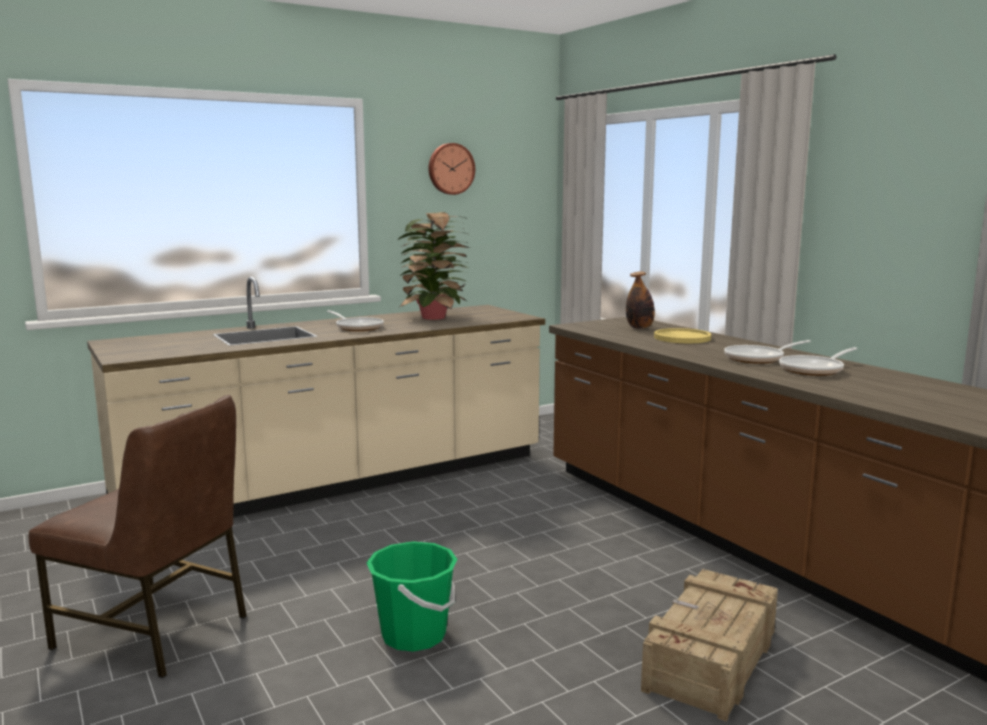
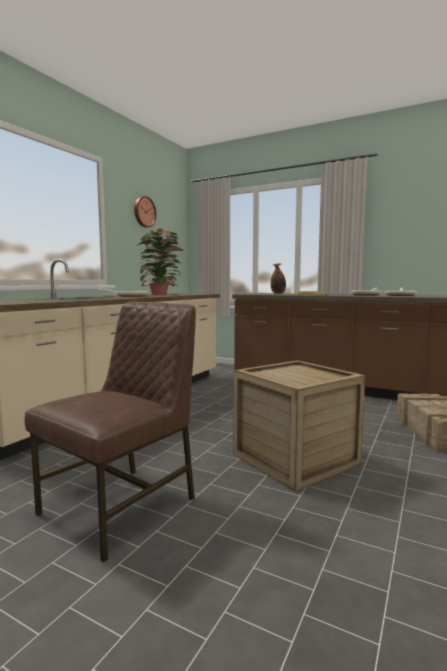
camera: 30 degrees left, 5 degrees down
(155, 631) = (122, 506): brown chair -> brown chair turned 45 degrees counterclockwise
(414, 635) = (295, 459): green bucket -> crate

